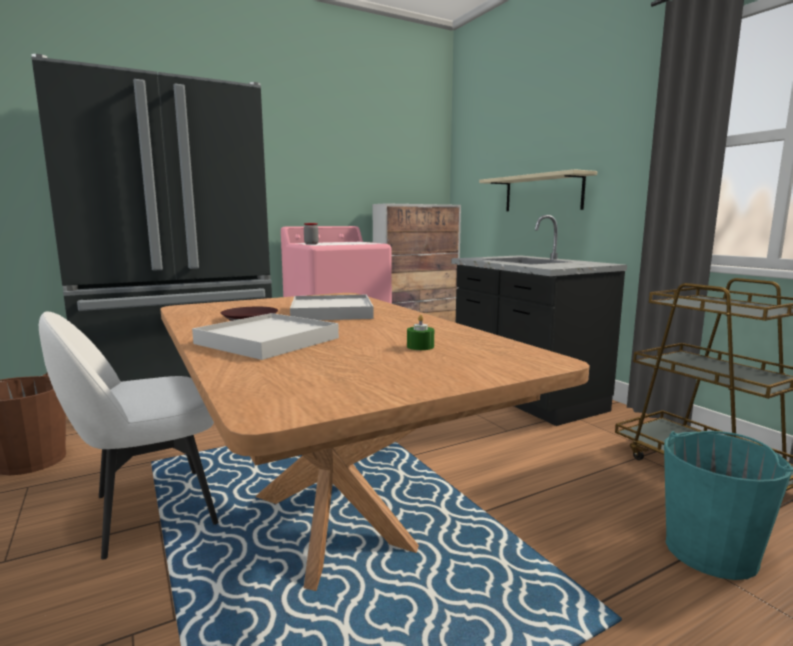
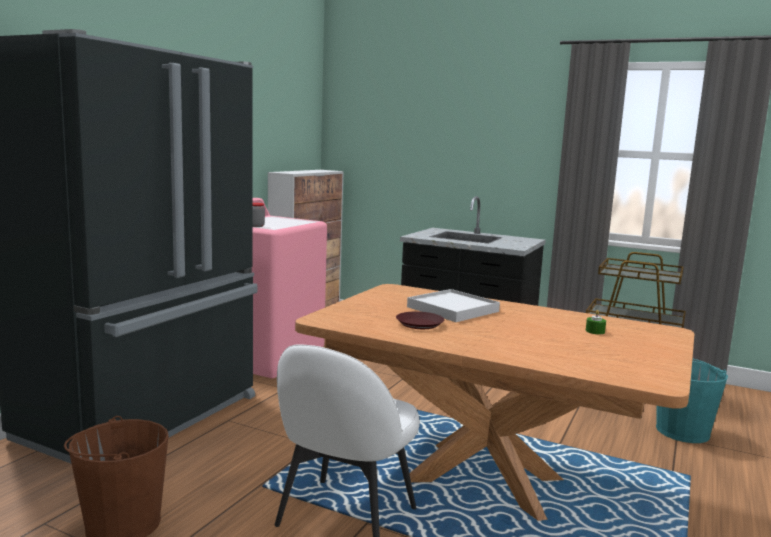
camera: 35 degrees left, 0 degrees up
(267, 341) = (505, 342): white tray -> none
(542, 193) = (446, 170): beige shelf -> none

